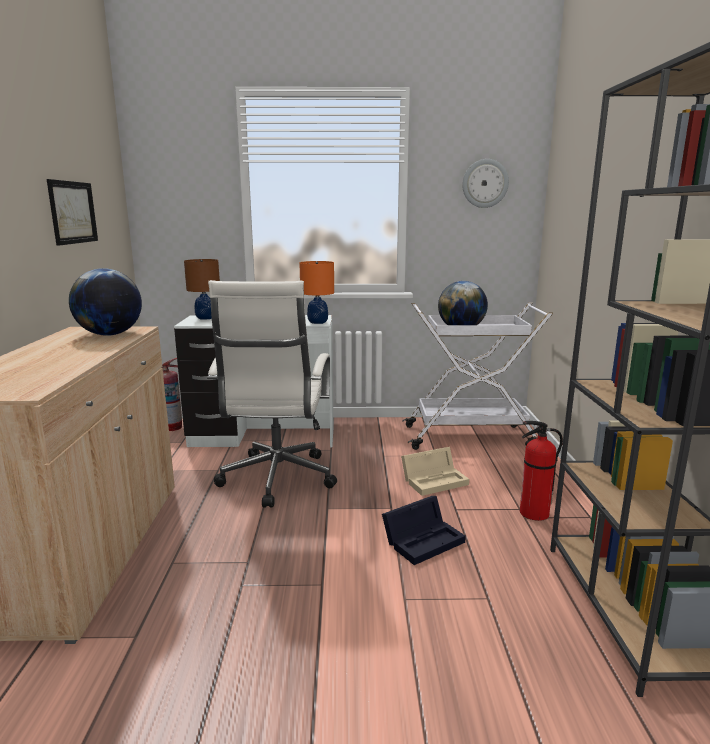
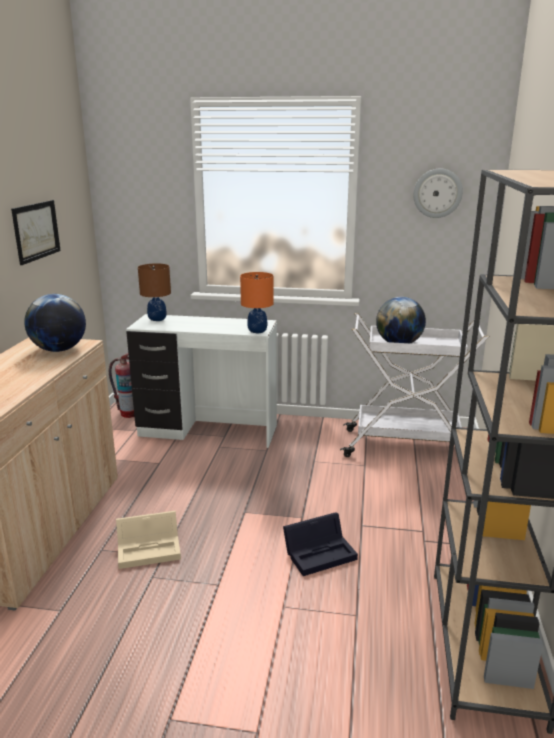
camera: 10 degrees right, 5 degrees up
(276, 481) = (208, 479): white office chair -> none
(435, 480) = (354, 492): beige storage box -> beige storage box (151, 548)
(533, 513) = (434, 537): fire extinguisher -> none

